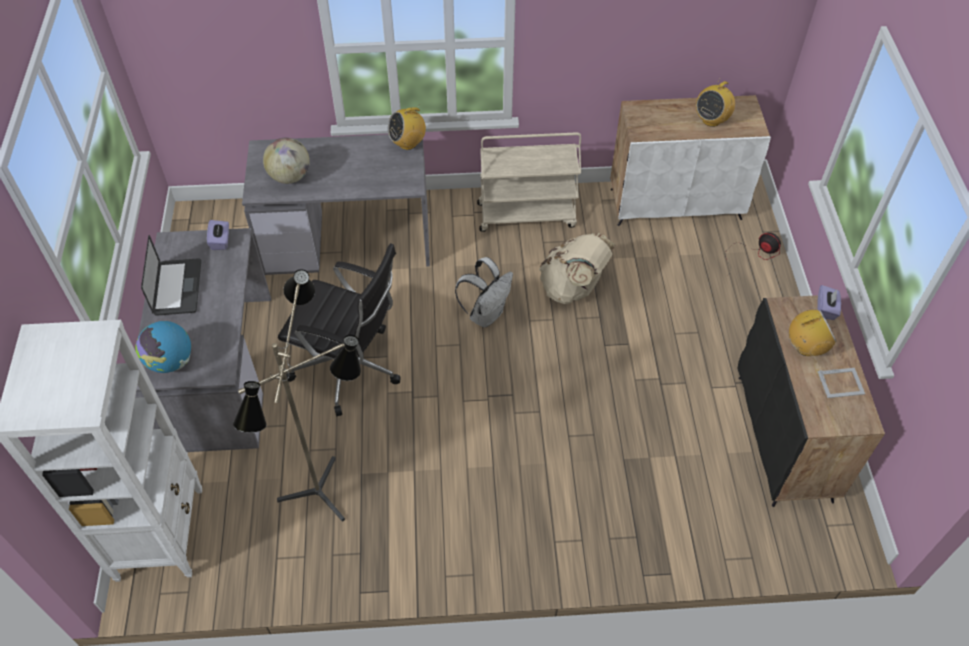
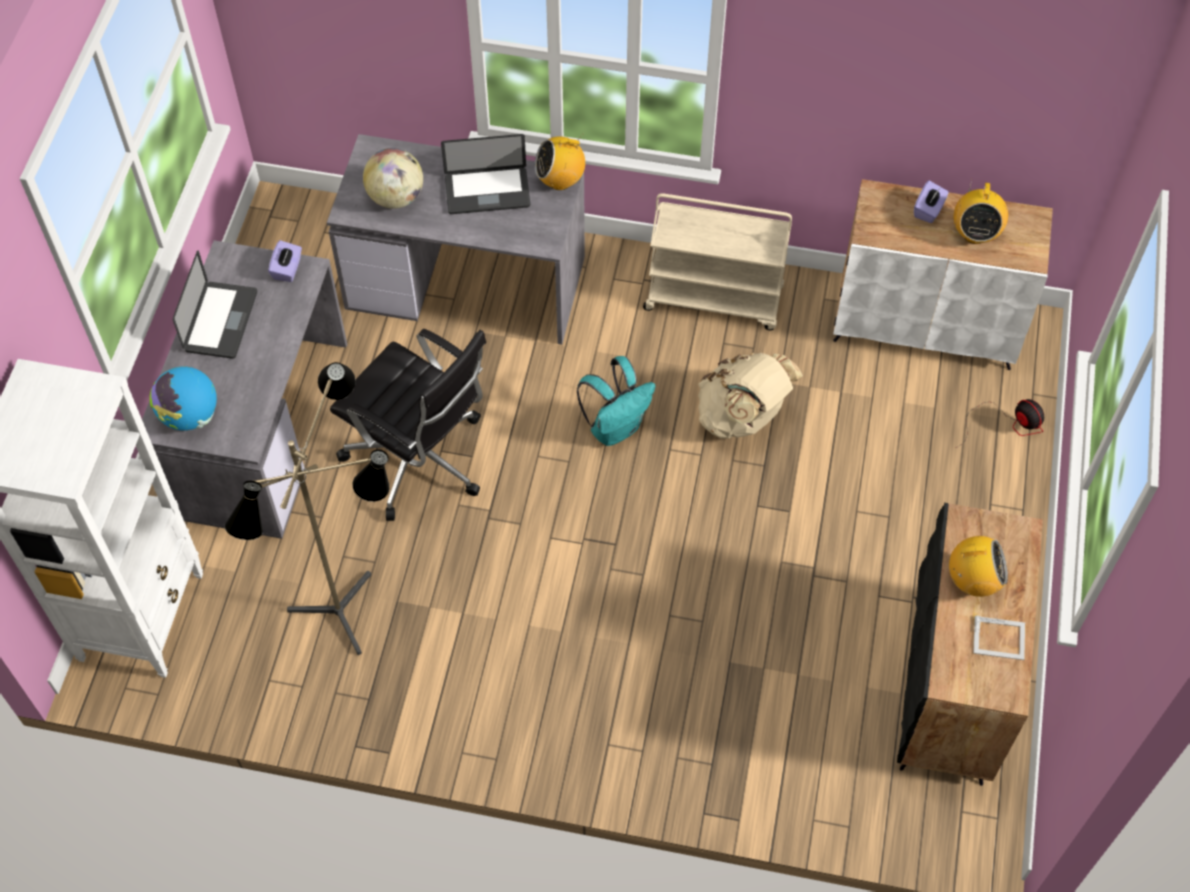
camera: 15 degrees right, 5 degrees up
(357, 160) = (487, 192): none -> laptop
(486, 314) = (616, 427): white backpack -> turquoise backpack
(711, 120) = (975, 233): radio -> radio turned 45 degrees counterclockwise
(826, 309) = (1021, 536): purple tissue box -> purple tissue box (928, 210)

